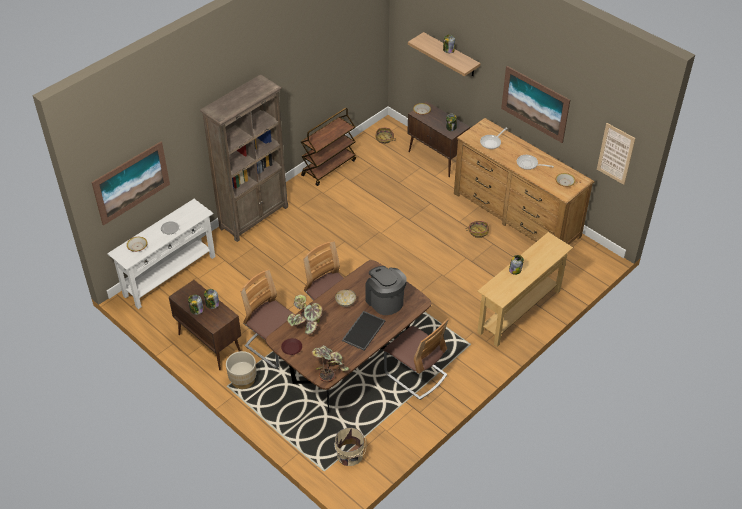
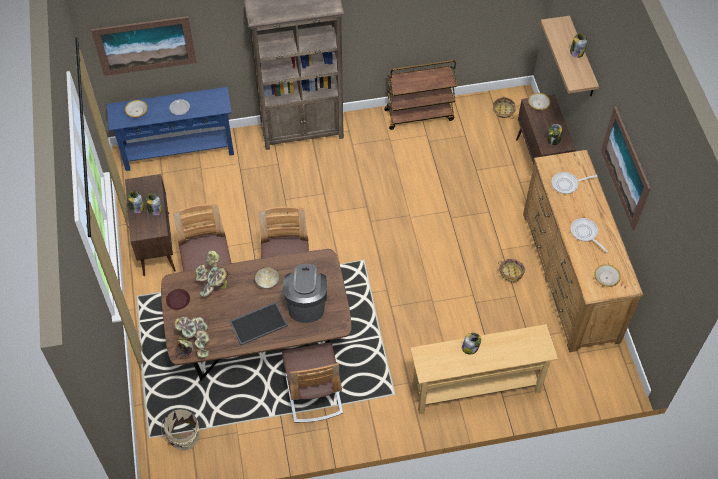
camera: 35 degrees right, 10 degrees up
(169, 275) = (178, 152): white console table -> blue console table
(243, 380) = (155, 298): beige planter -> none
(615, 154) = (668, 281): picture -> none

